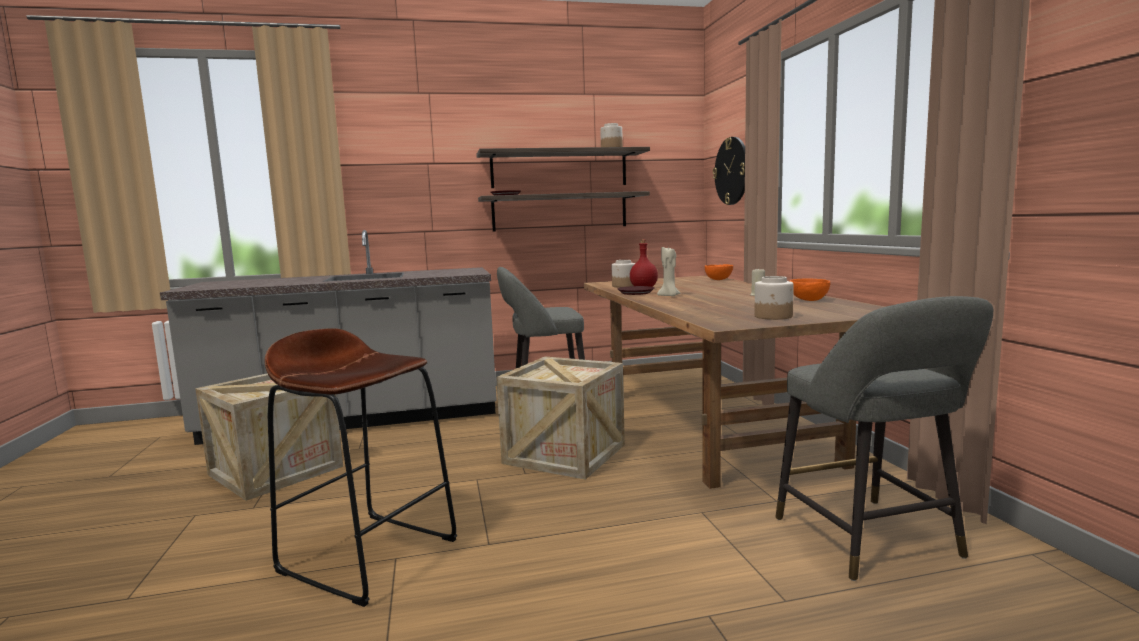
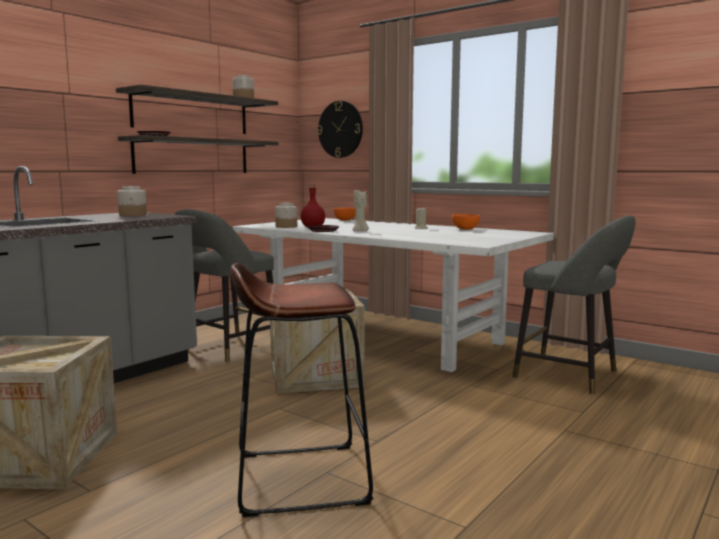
camera: 40 degrees left, 0 degrees up
(709, 425) = (382, 337): brown dining table -> white dining table
(773, 316) = (486, 238): jar -> jar (133, 215)

